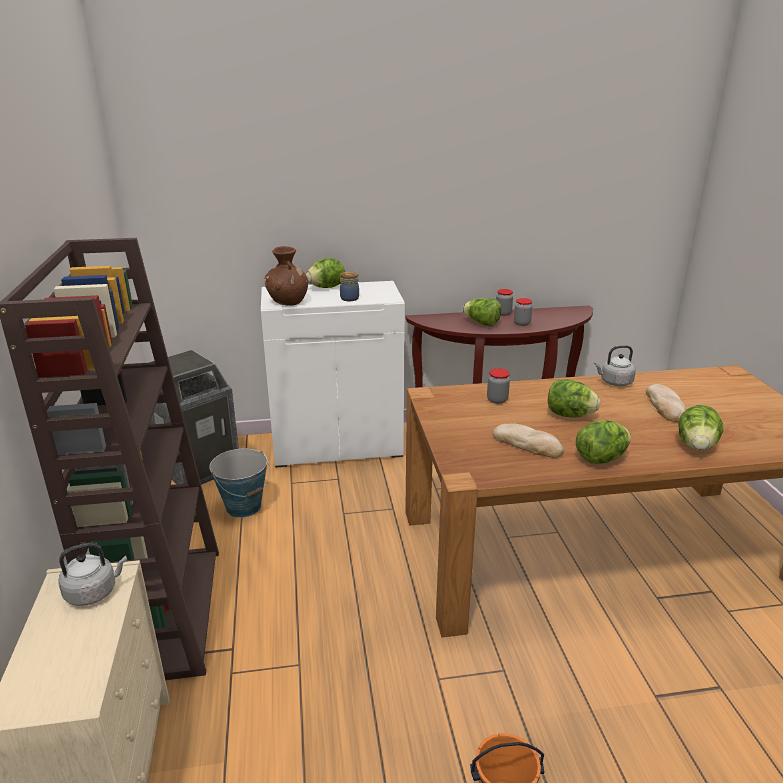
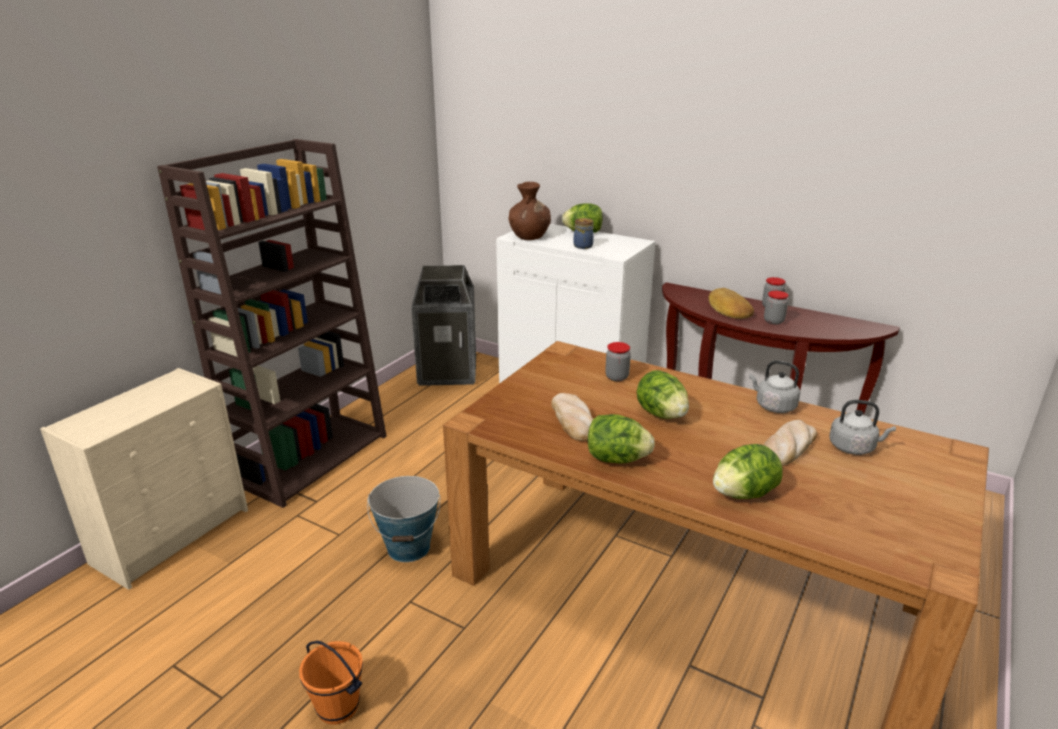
camera: 40 degrees right, 0 degrees up
(94, 592) = (176, 389): grey kettle -> grey kettle (854, 447)
(244, 506) = (442, 413): bucket -> bucket (409, 547)
(481, 323) = (728, 309): lettuce -> bread

